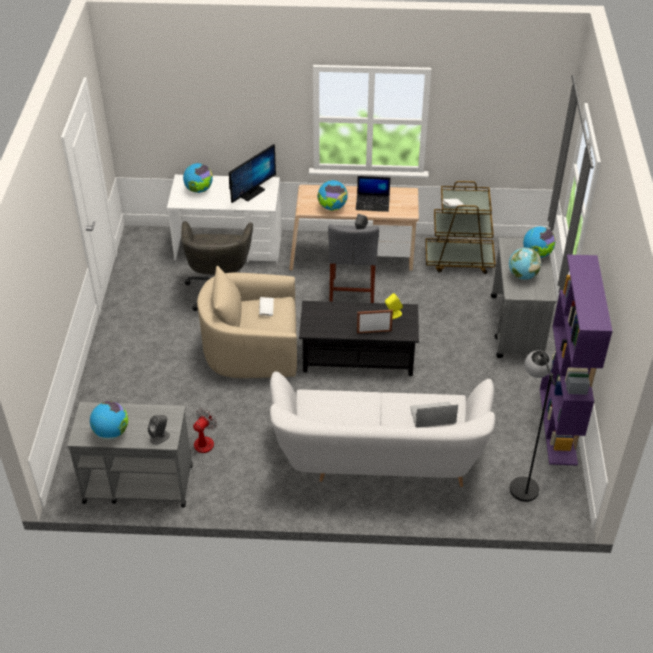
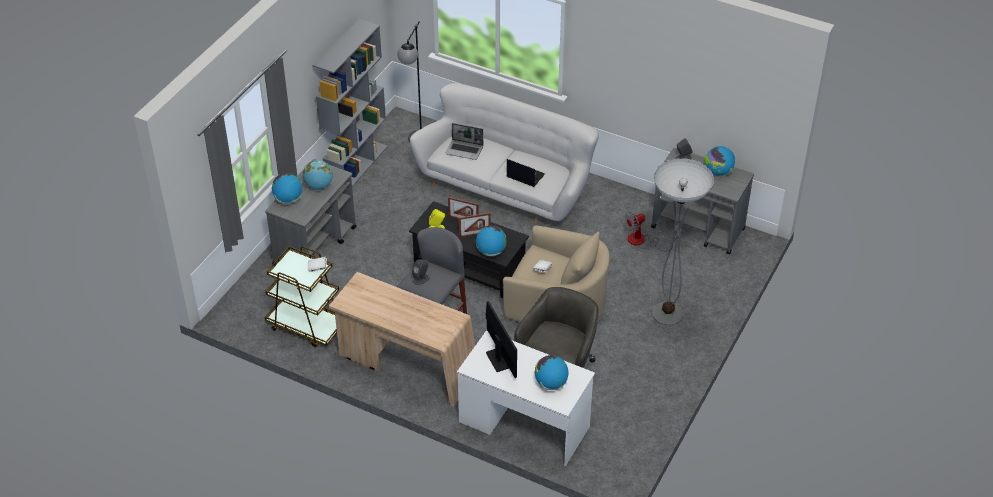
camera: 155 degrees left, 0 degrees up
(140, 374) = (667, 314): none -> floor lamp
(251, 193) = (498, 360): monitor -> monitor turned 90 degrees clockwise
(332, 207) = (429, 311): globe -> globe (491, 251)
(352, 320) = (474, 234): none -> picture frame
(373, 203) = (386, 302): laptop -> laptop (525, 176)
(558, 426) = (357, 166): purple bookcase -> grey bookcase

